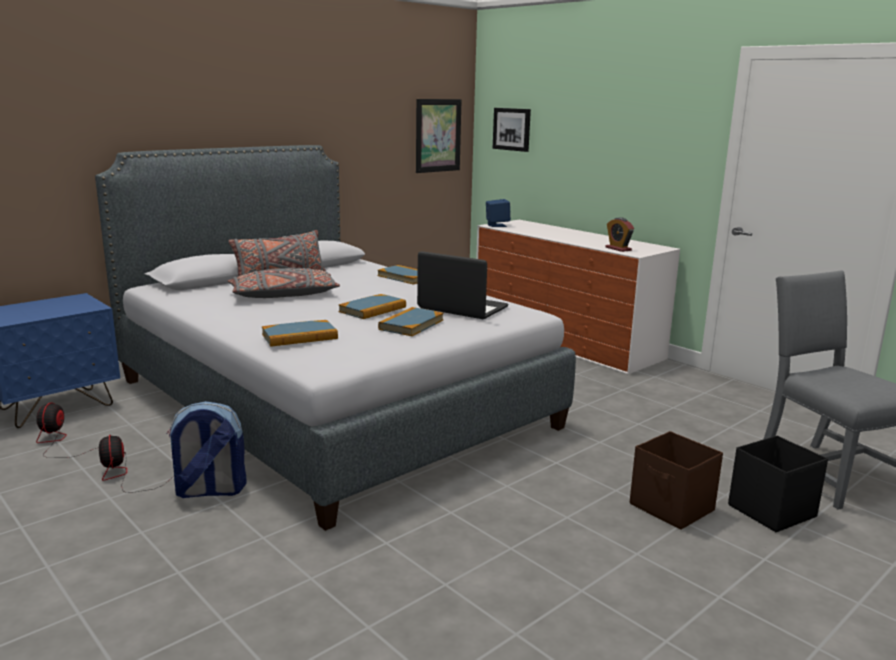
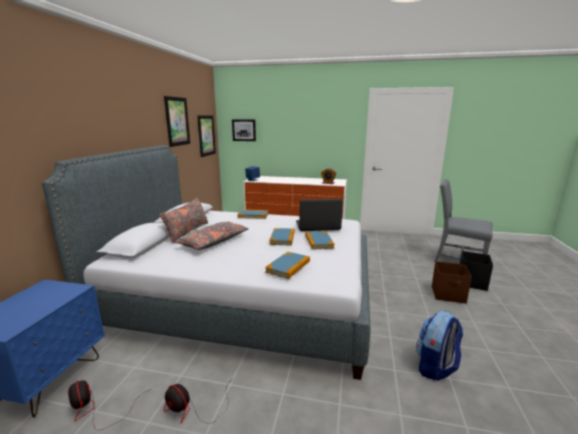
camera: 35 degrees left, 0 degrees up
(209, 491) = (263, 390): backpack -> backpack (435, 367)
(361, 108) = (177, 121): none -> picture

